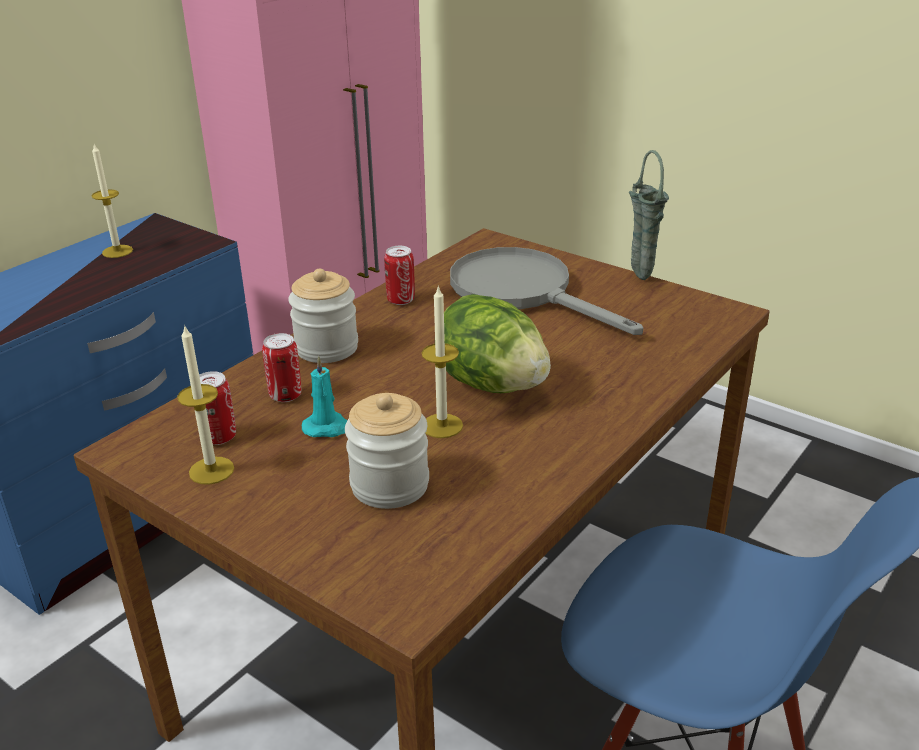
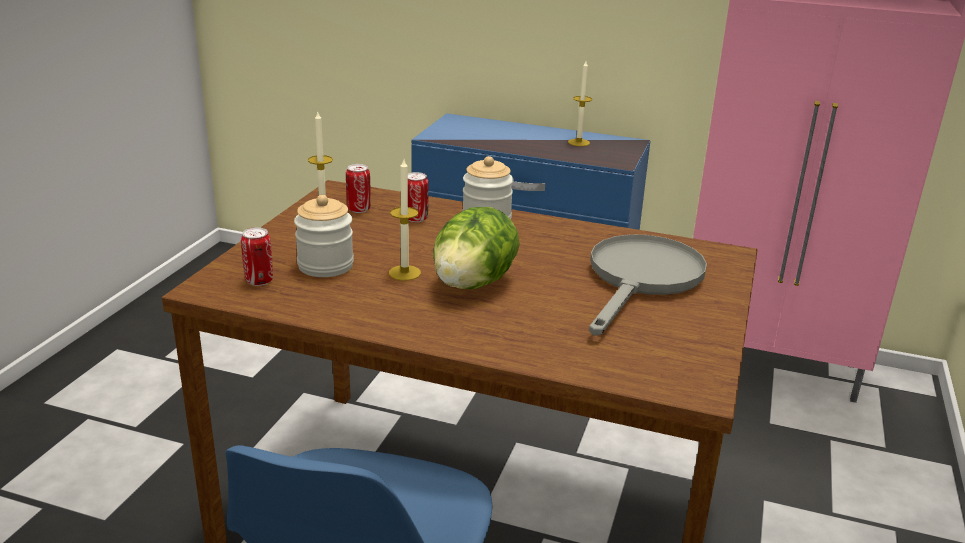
camera: 70 degrees right, 5 degrees down
(328, 427) = (384, 237): turquoise candle -> none
(401, 300) = (580, 233): can -> can (259, 281)
(638, 276) = (734, 333): green vase -> none

